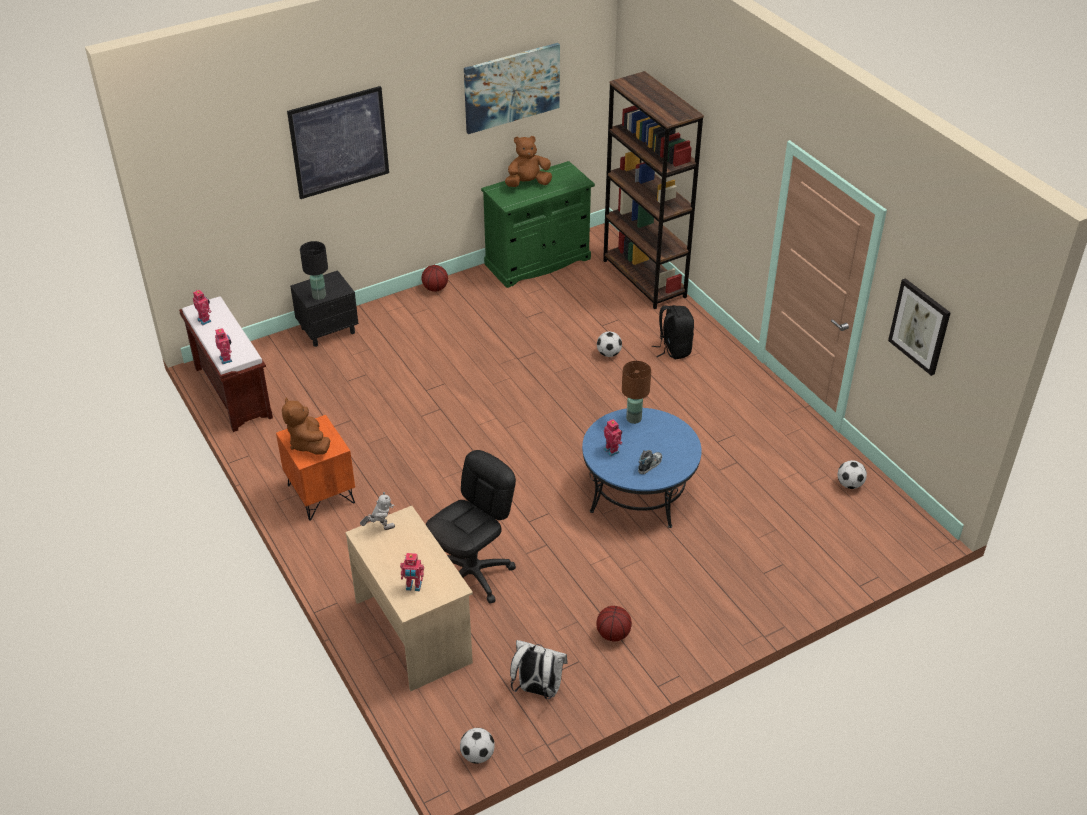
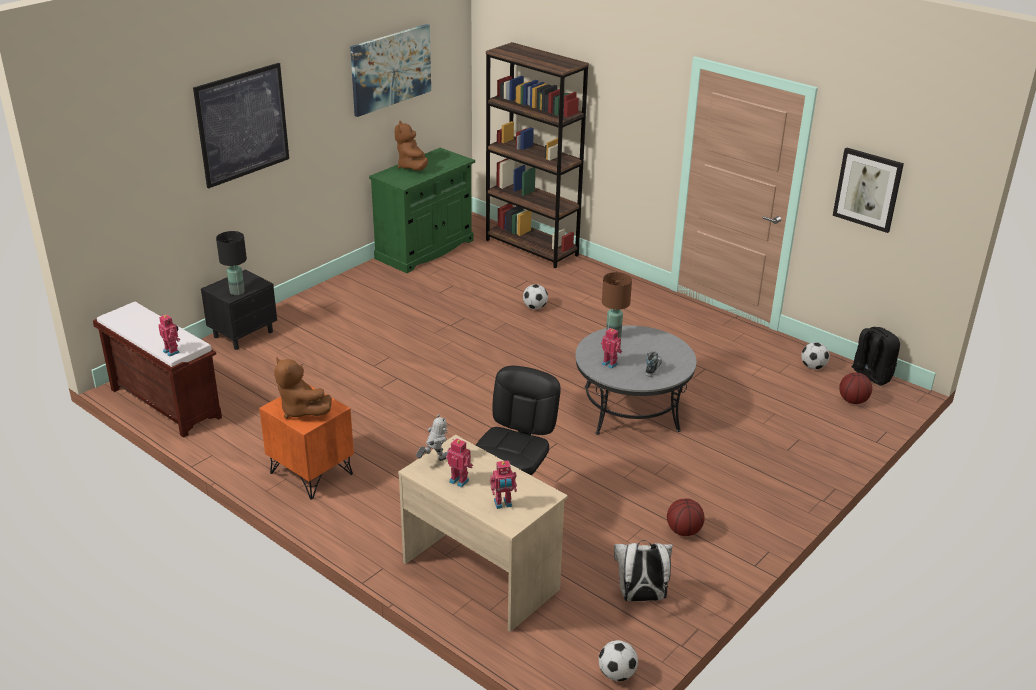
camera: 20 degrees left, 10 degrees down
(205, 320) = (129, 323): toy robot -> toy robot (459, 480)
(435, 288) = (336, 284): basketball -> basketball (852, 401)
(528, 184) = (412, 167): brown plush toy -> brown plush toy turned 60 degrees counterclockwise
(638, 491) = (631, 408): blue coffee table -> grey coffee table
(673, 349) = (592, 294): black backpack -> black backpack (869, 376)

